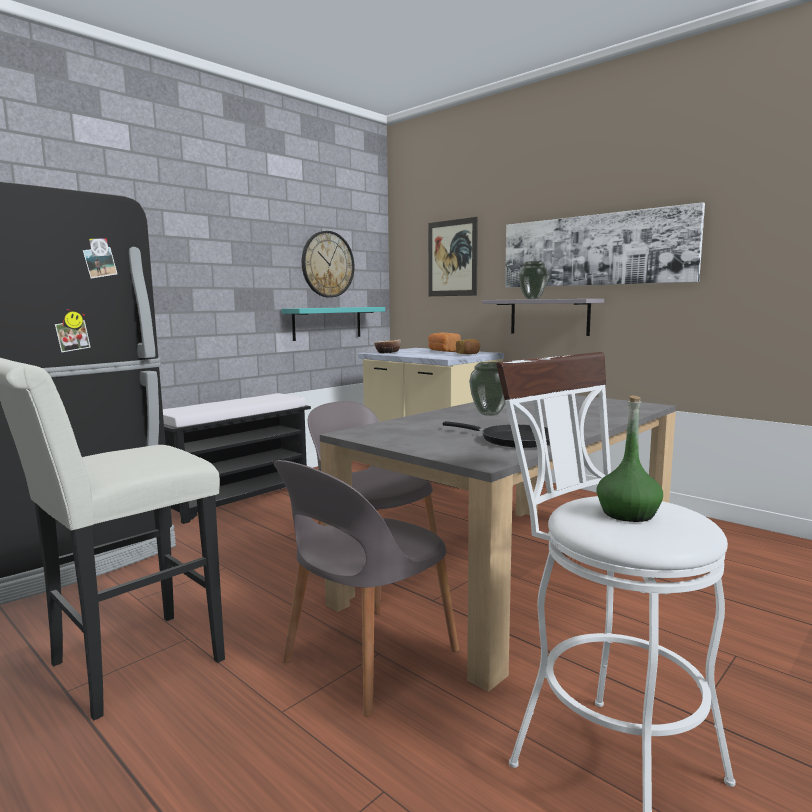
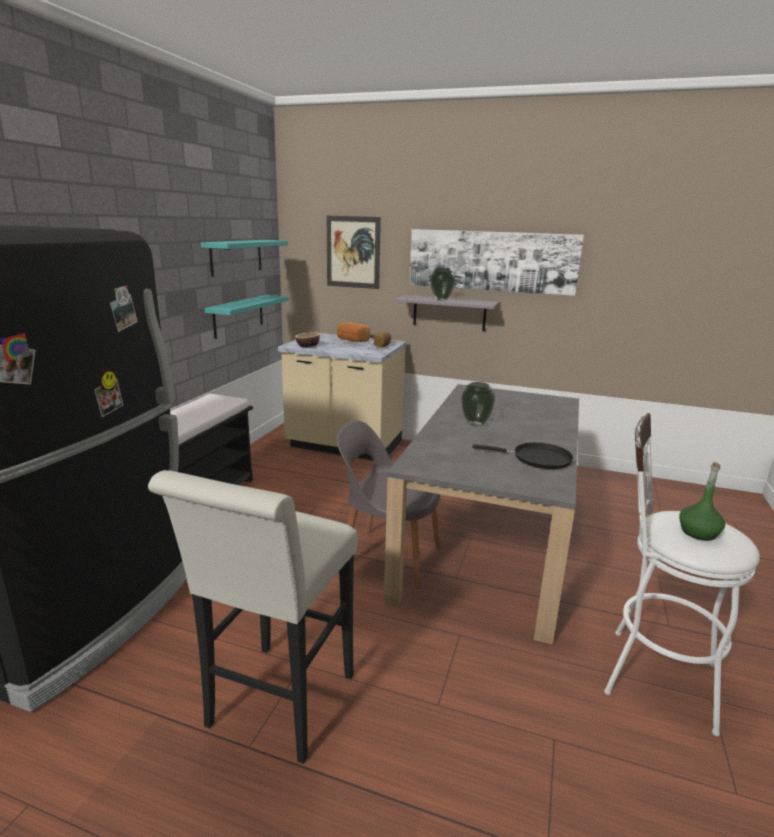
camera: 25 degrees left, 10 degrees up
(327, 264) = (236, 257): wall clock -> turquoise shelf
(368, 658) = (456, 641): grey chair -> none

